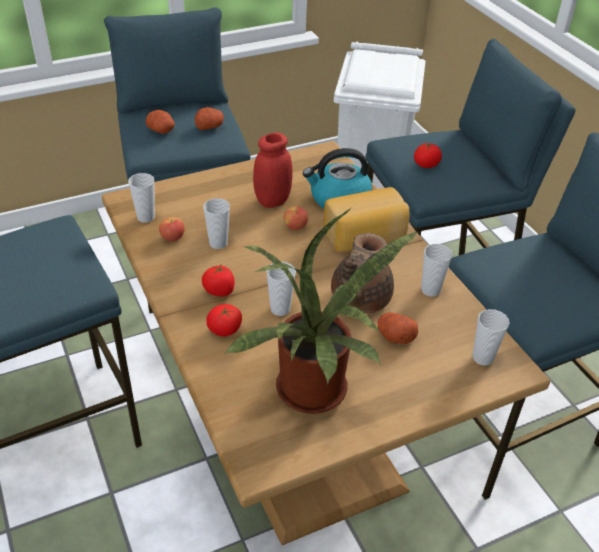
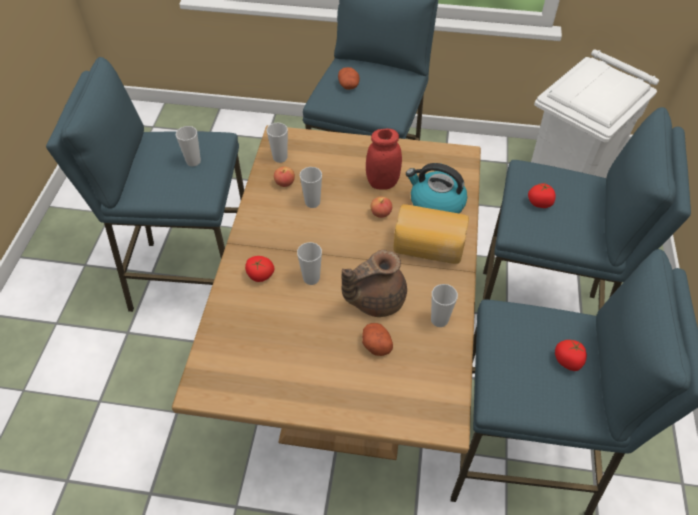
camera: 35 degrees right, 10 degrees up
(209, 126) = (388, 95): potato -> none
(219, 291) = (282, 242): tomato -> tomato (568, 361)
(315, 395) = (278, 359): potted plant -> none
(482, 358) = (428, 399): cup -> cup (193, 161)

